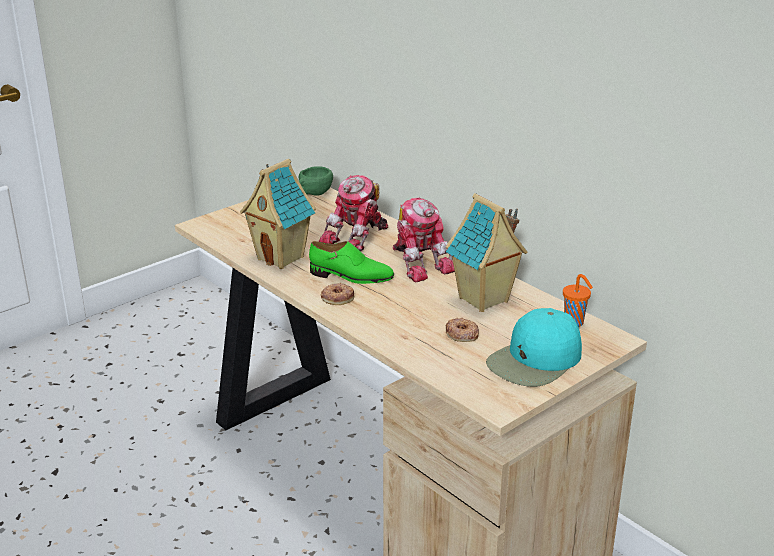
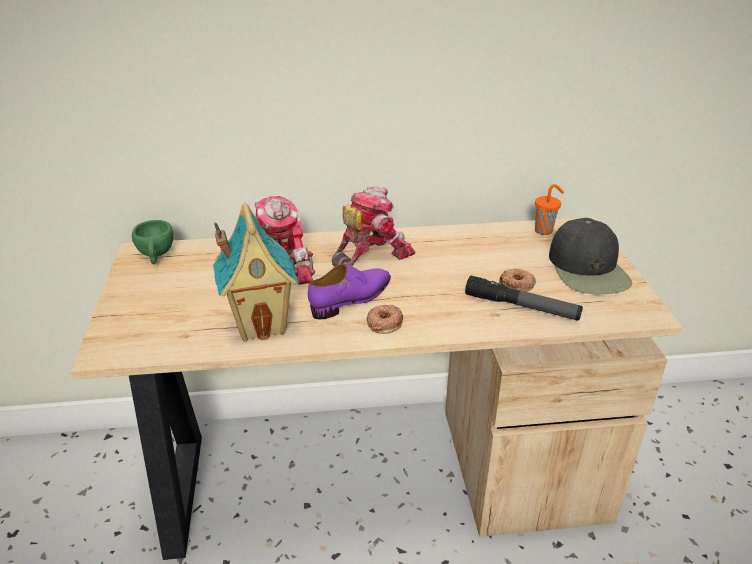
camera: 55 degrees left, 5 degrees up
(351, 276) = (352, 299): green shoe -> purple shoe
(420, 262) = (370, 254): toy robot -> toy robot turned 45 degrees counterclockwise
(430, 344) = (521, 307): none -> flashlight
(484, 300) = (471, 252): toy house -> none
(535, 361) = (588, 269): turquoise cap -> black cap

